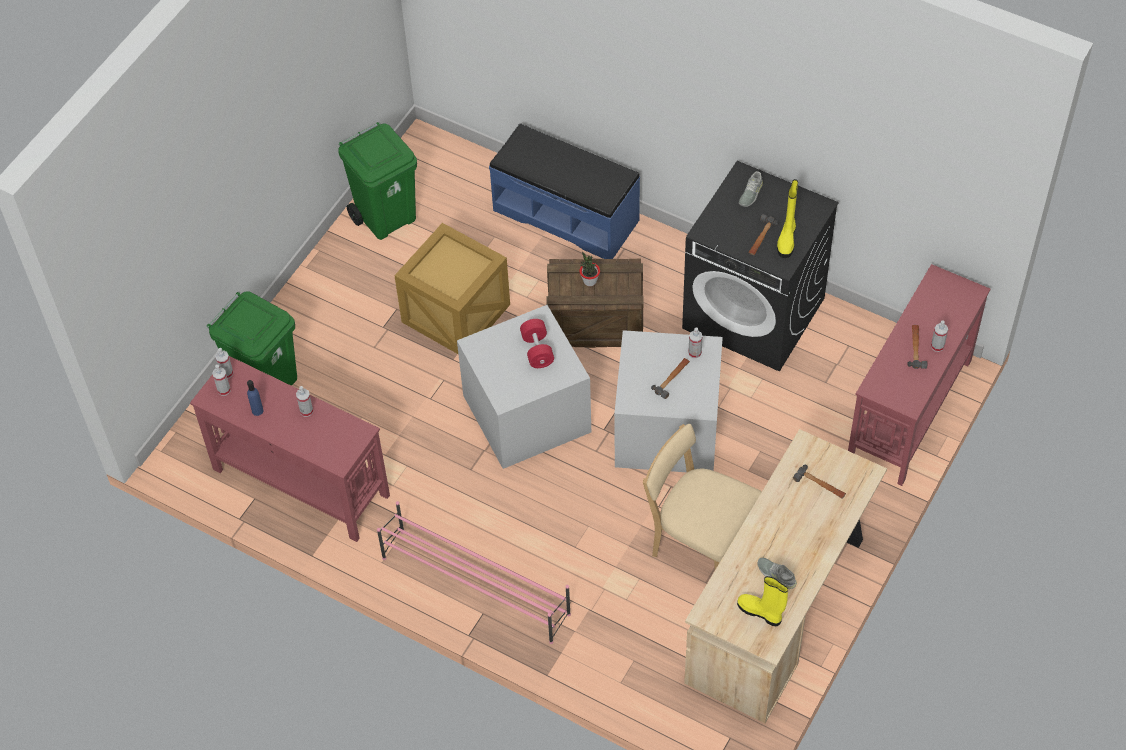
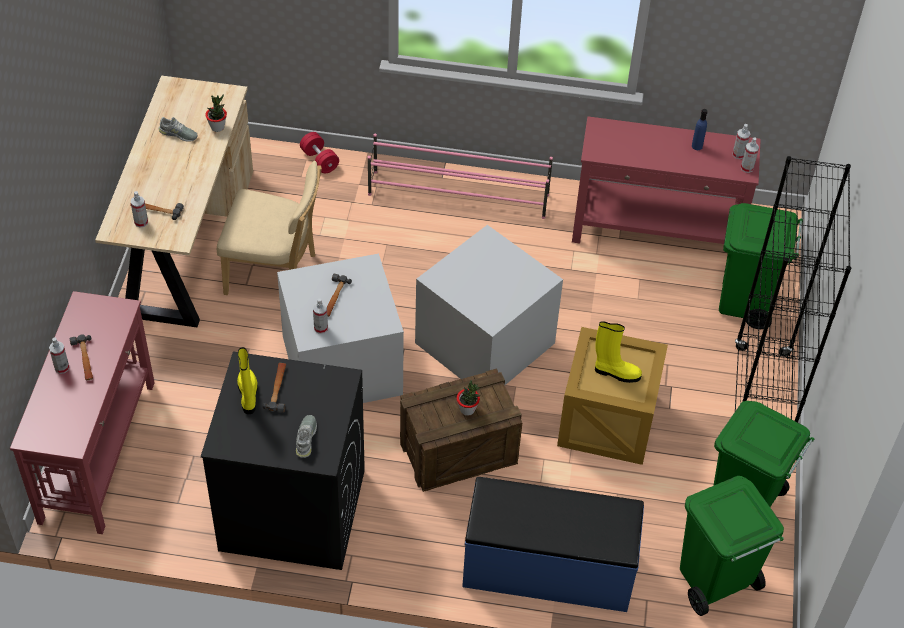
camera: 155 degrees right, 5 degrees down
(306, 411) = (654, 156): spray bottle -> spray bottle (141, 222)
(314, 294) = (760, 400): none -> black bookcase
(445, 172) = (714, 582): none -> green trash can
(537, 350) = (479, 289): red dumbbell -> red dumbbell (319, 160)
(732, 572) = (217, 127): none -> potted plant
(761, 612) = (184, 105): yellow boot -> yellow boot (616, 373)

